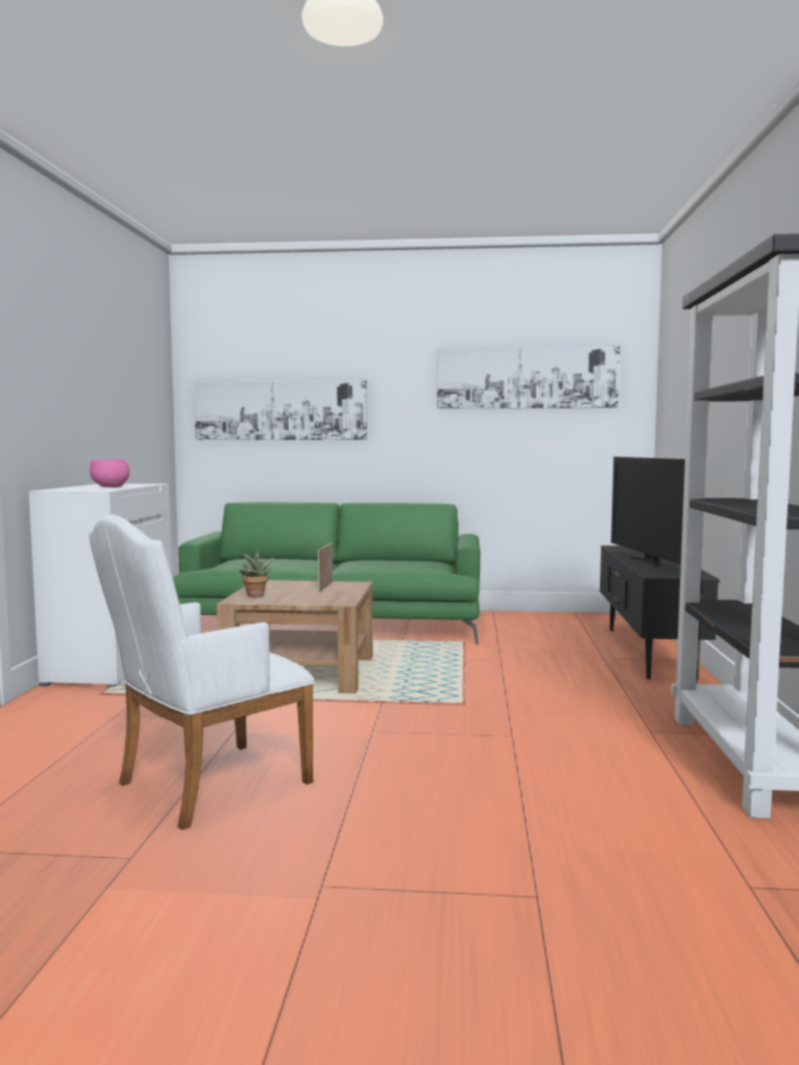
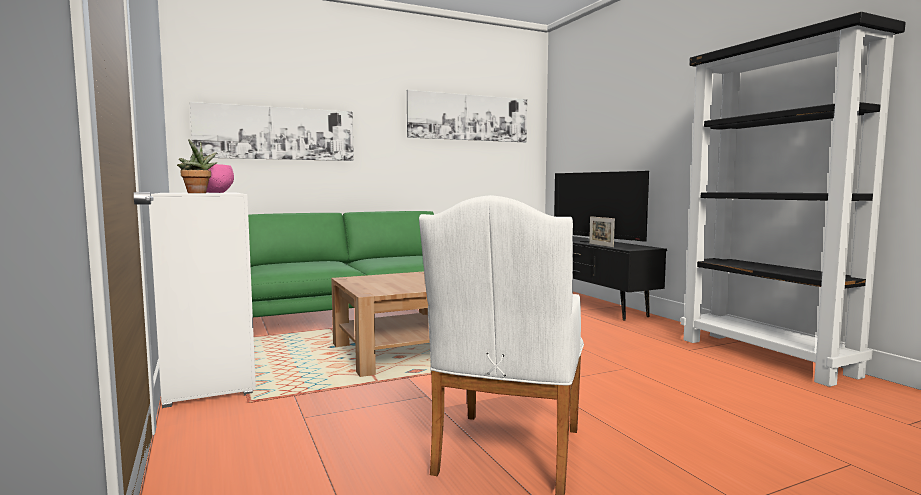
camera: 30 degrees left, 0 degrees up
(255, 596) = (374, 288): potted plant -> potted plant (198, 193)
(325, 587) = (408, 277): picture frame -> picture frame (601, 245)

